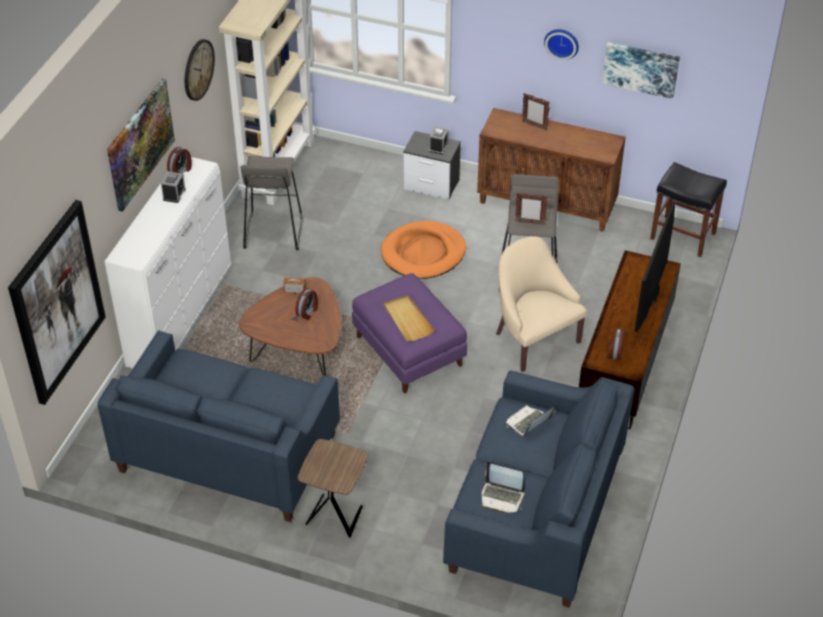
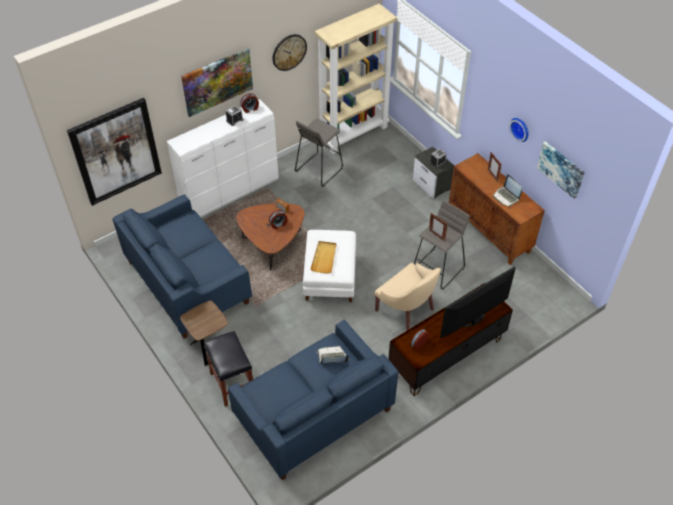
camera: 35 degrees right, 5 degrees up
(410, 351) = (330, 278): purple ottoman -> white ottoman
(423, 253) = (390, 223): orange dog bed -> none
(502, 497) = (276, 392): laptop -> laptop (506, 197)
(534, 338) = (407, 308): beige armchair -> beige armchair turned 135 degrees clockwise
(684, 236) = (559, 294): black stool -> black stool (233, 384)

